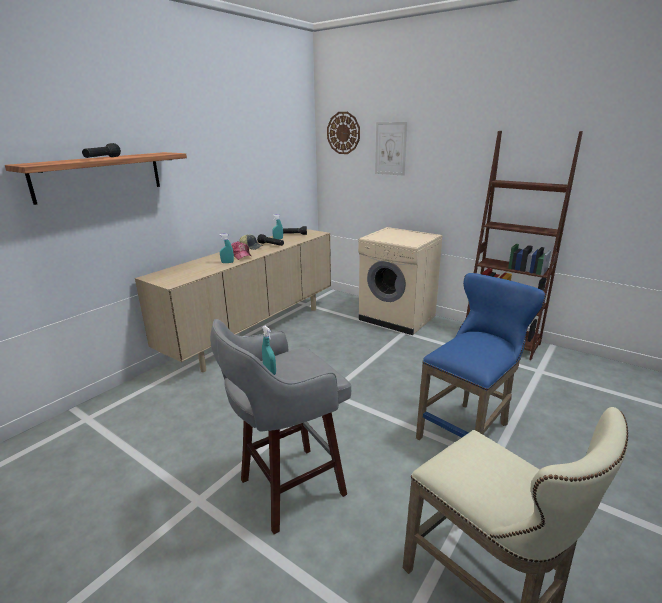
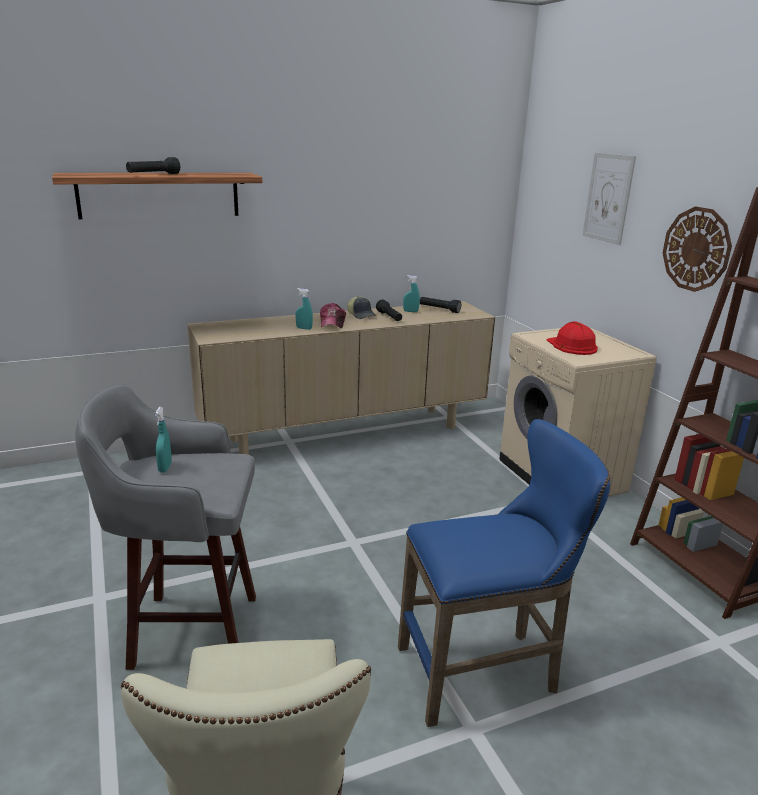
camera: 30 degrees right, 0 degrees up
(343, 133) = (553, 165): wall clock -> wall clock (696, 249)
(398, 238) = (571, 346): none -> red hard hat

